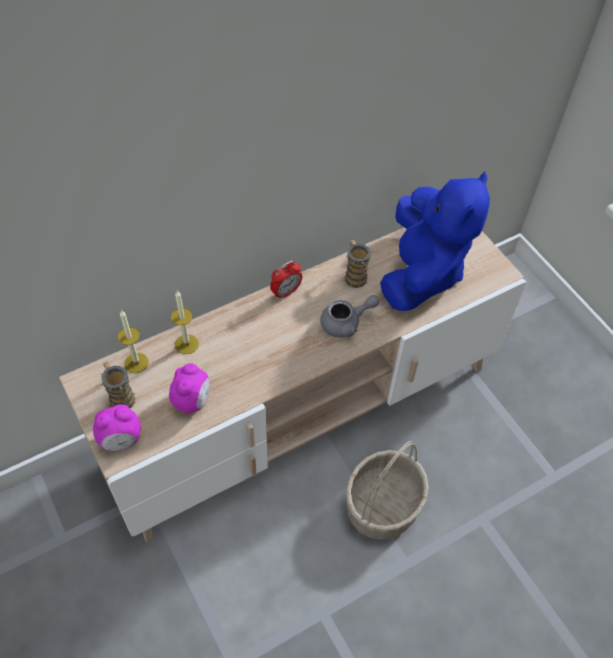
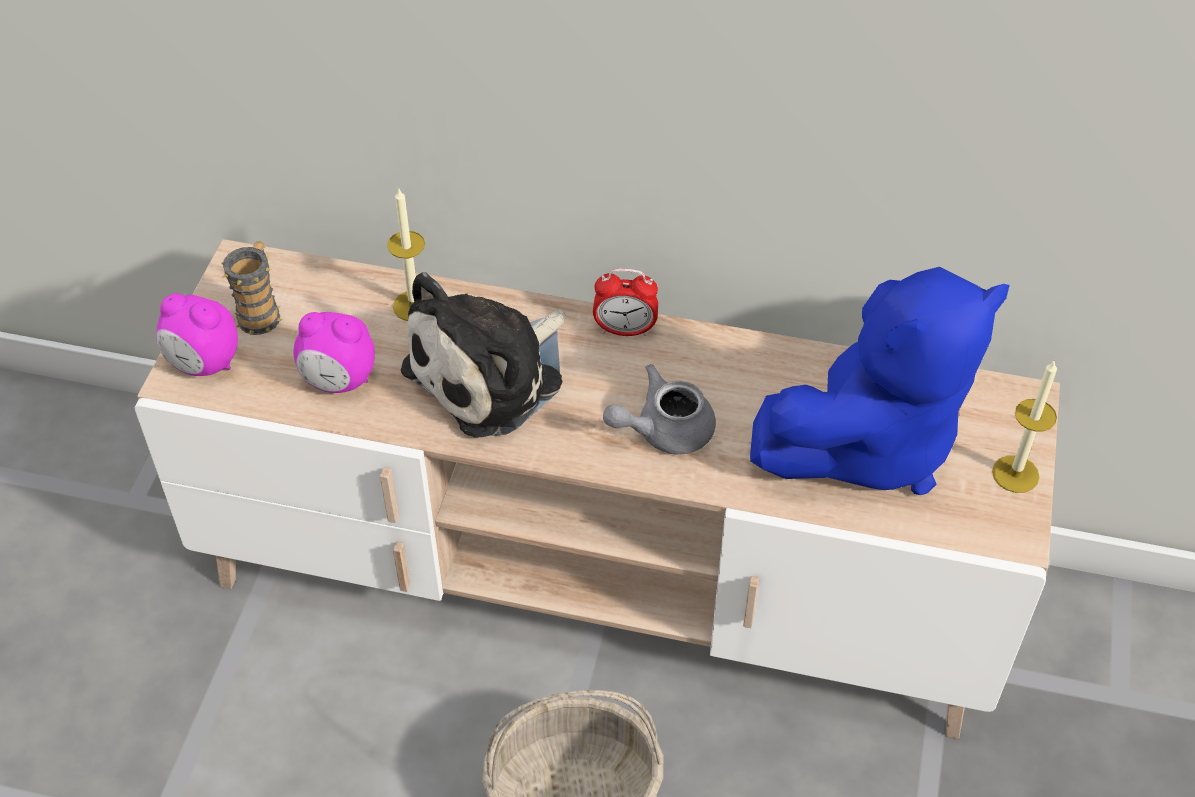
camera: 45 degrees right, 5 degrees down
(136, 363) = (327, 285): candle -> candle (1015, 474)
(192, 401) = (339, 381): alarm clock -> alarm clock turned 45 degrees clockwise
(254, 349) = (492, 373): none -> plush toy
(346, 323) = (663, 430): grey teapot -> grey teapot turned 135 degrees clockwise
(354, 275) = (754, 375): mug -> none

